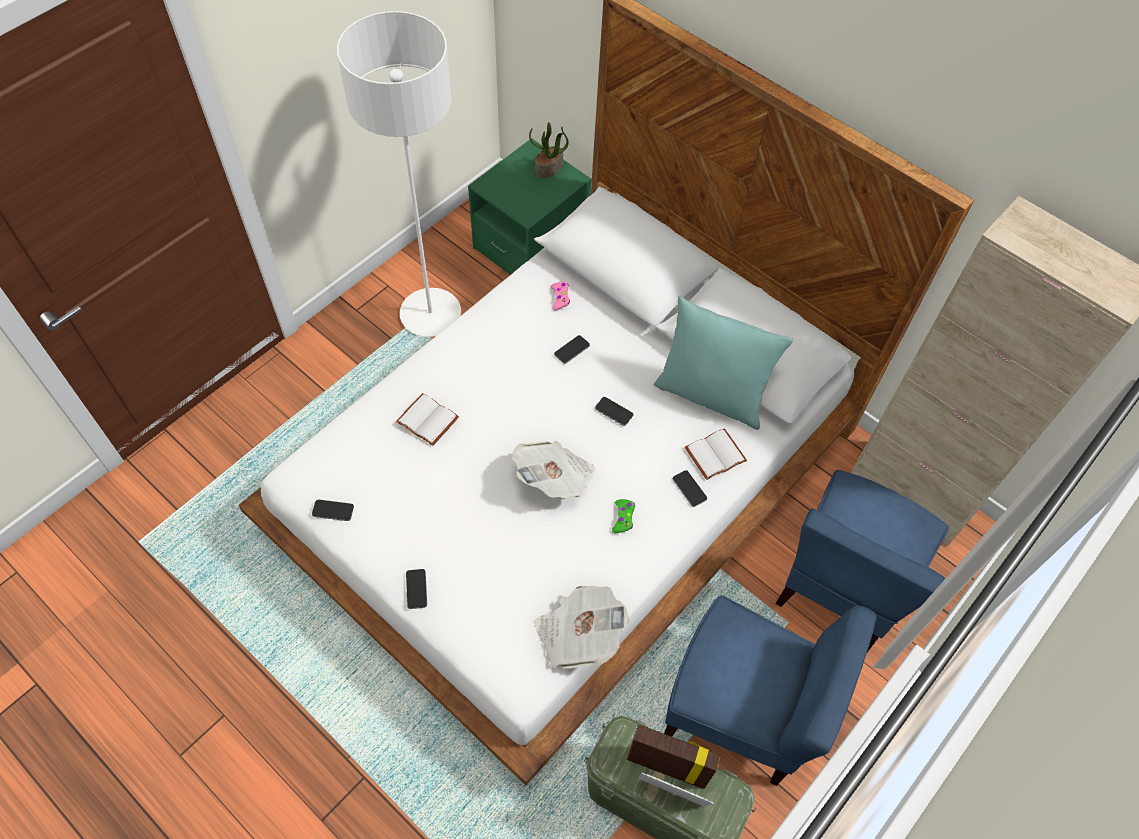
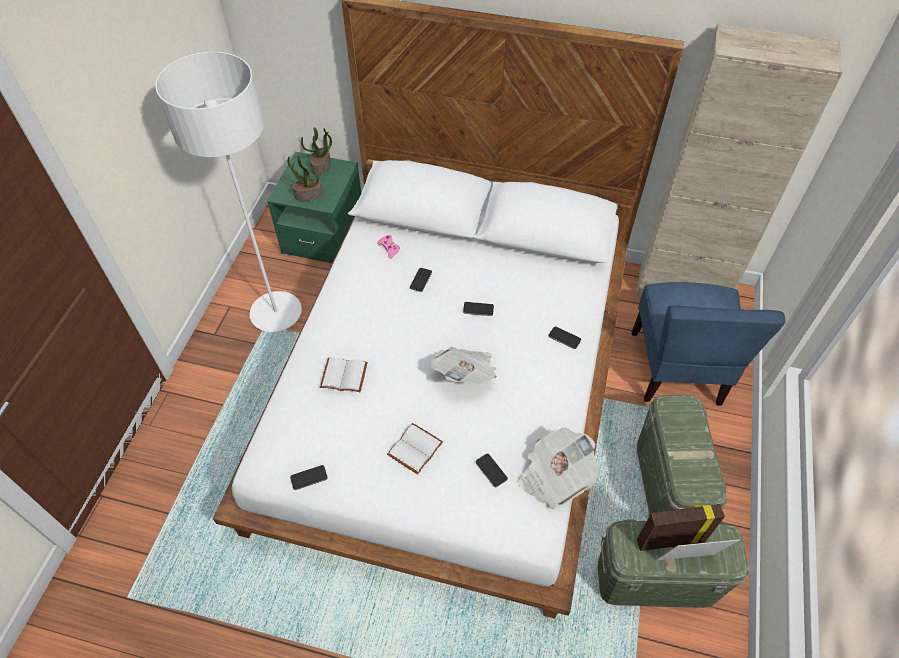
camera: 25 degrees left, 5 degrees down
(416, 589) = (413, 505): phone -> phone (491, 471)
(515, 197) = (308, 195): none -> potted plant
(623, 518) = (532, 379): green game controller -> none
(711, 395) = (537, 269): turquoise pillow -> none
(715, 453) = (566, 306): white book -> white book (414, 447)
(739, 711) = (667, 486): blue chair -> green storage box

